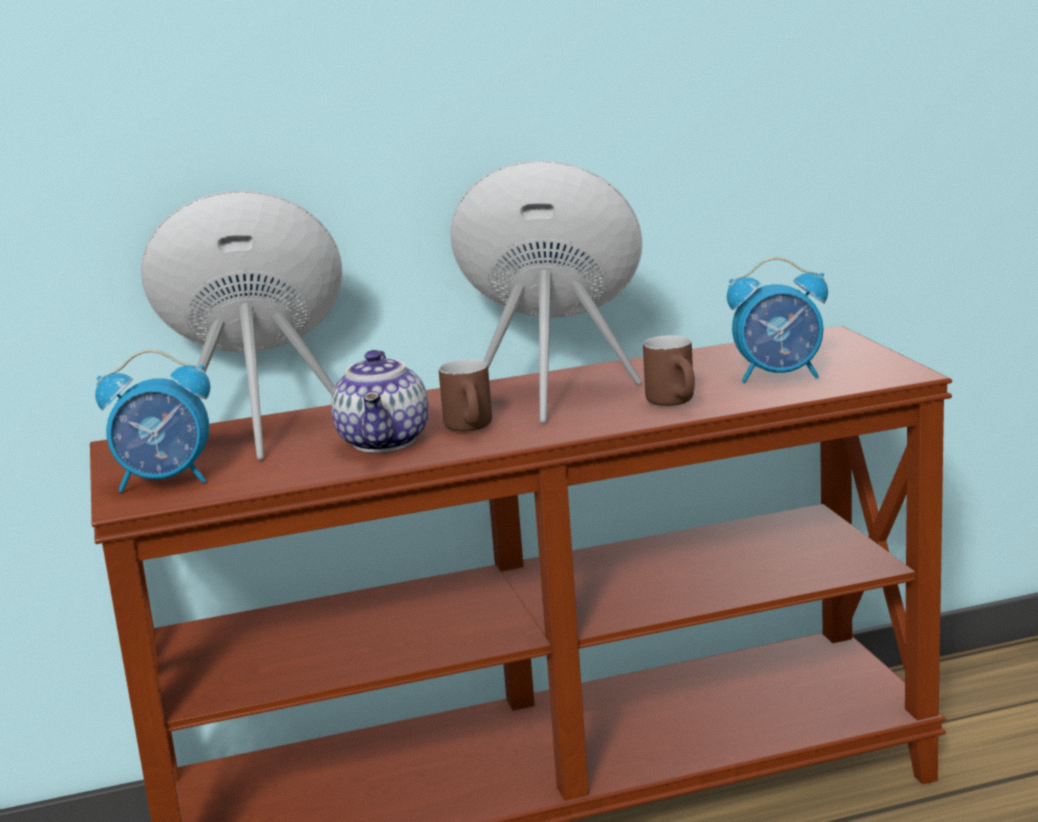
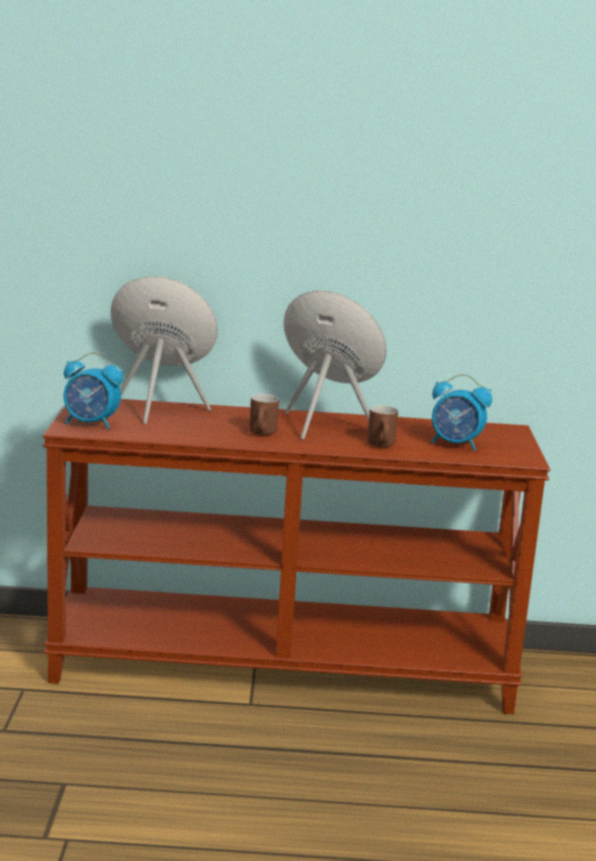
camera: 15 degrees right, 0 degrees up
(386, 442) = (214, 430): teapot -> none

